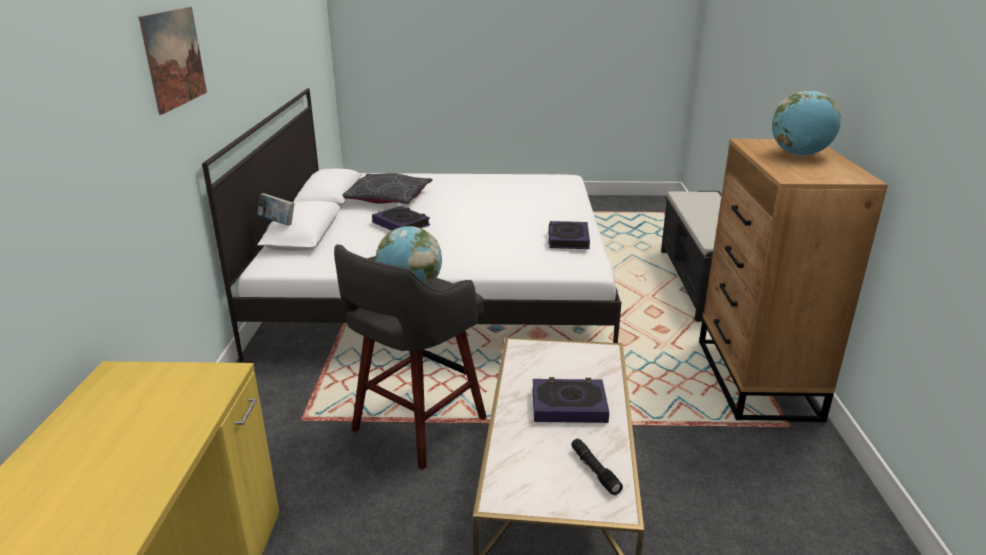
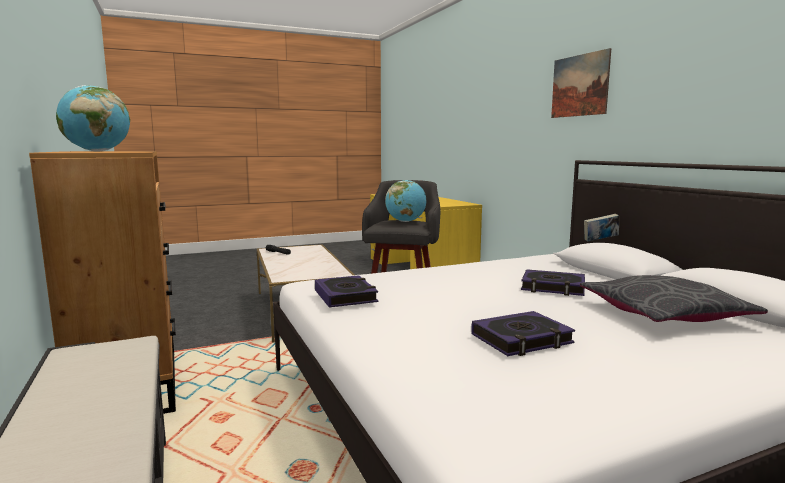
camera: 155 degrees right, 15 degrees down
(568, 405) = (297, 262): book -> book (521, 339)

